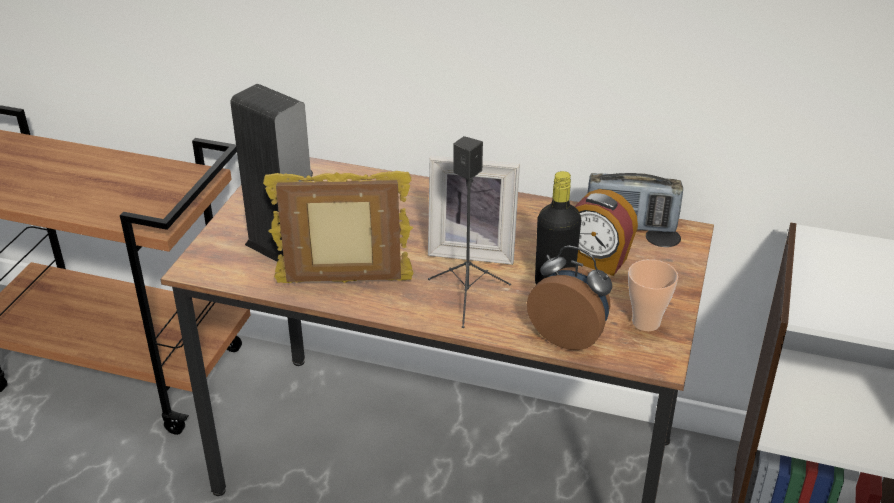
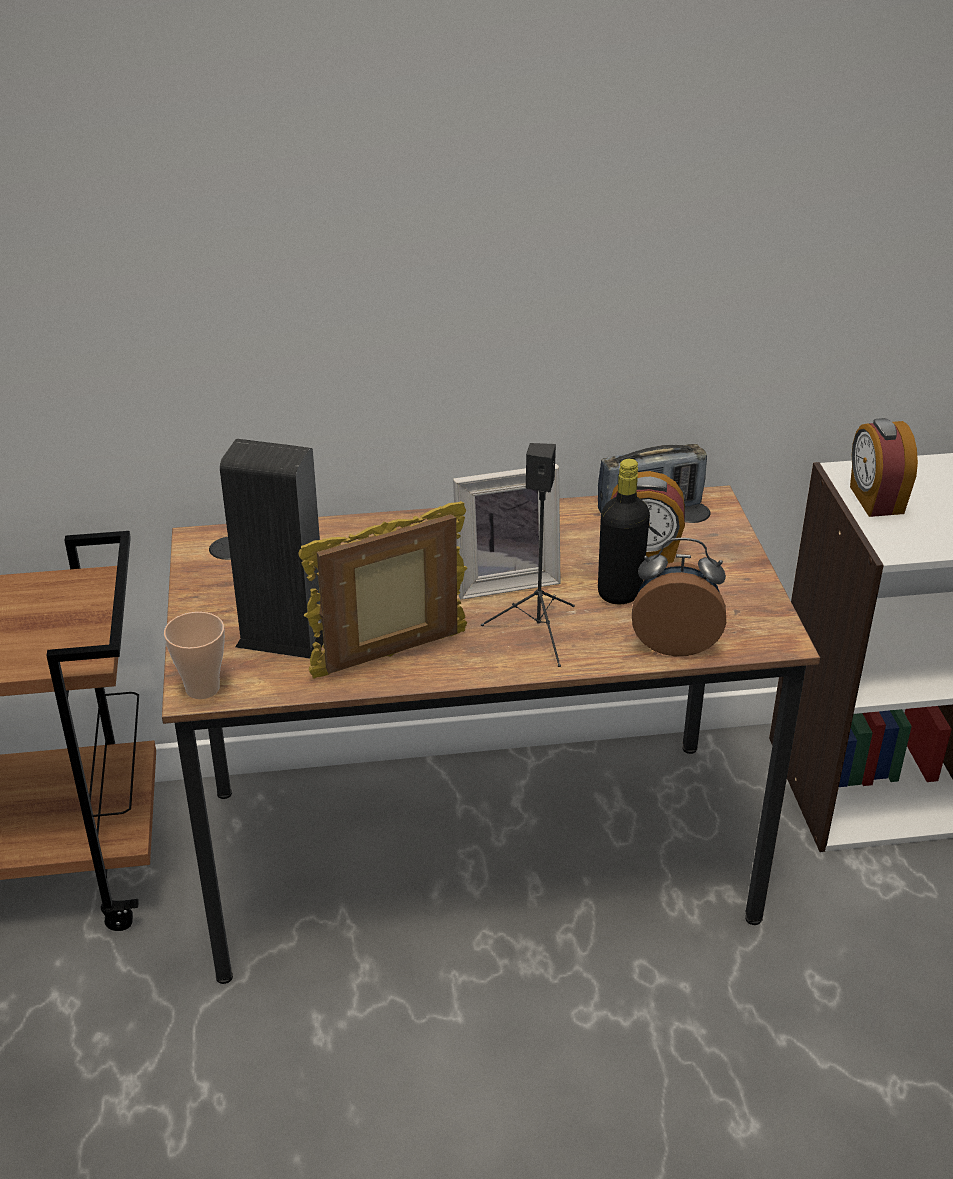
camera: 25 degrees left, 0 degrees up
(646, 322) = (739, 605): cup -> cup (202, 688)
(822, 267) = (875, 500): none -> alarm clock

